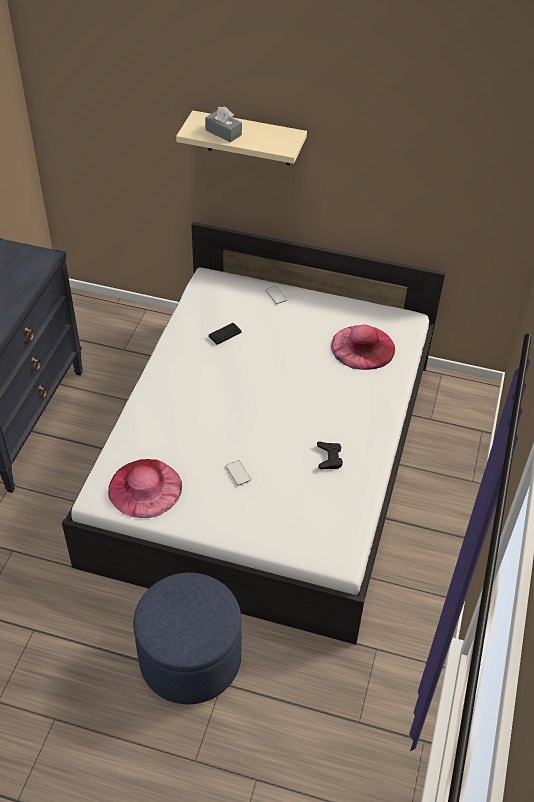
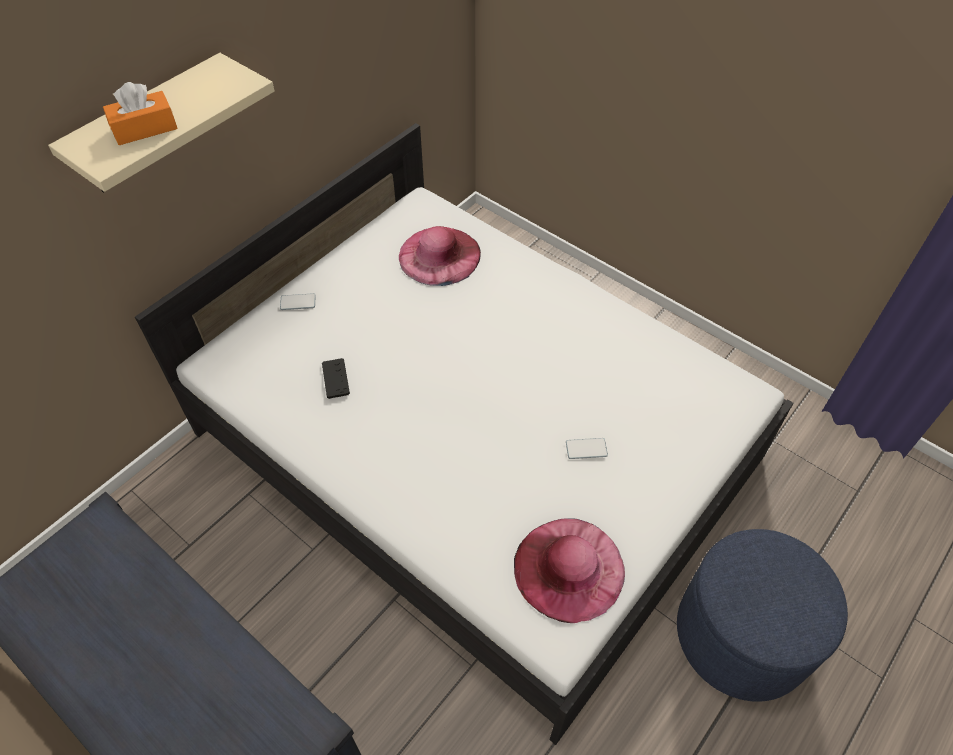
camera: 65 degrees left, 5 degrees up
(223, 132) = (144, 129): grey tissue box -> orange tissue box
(329, 458) = (598, 349): black game controller -> none

